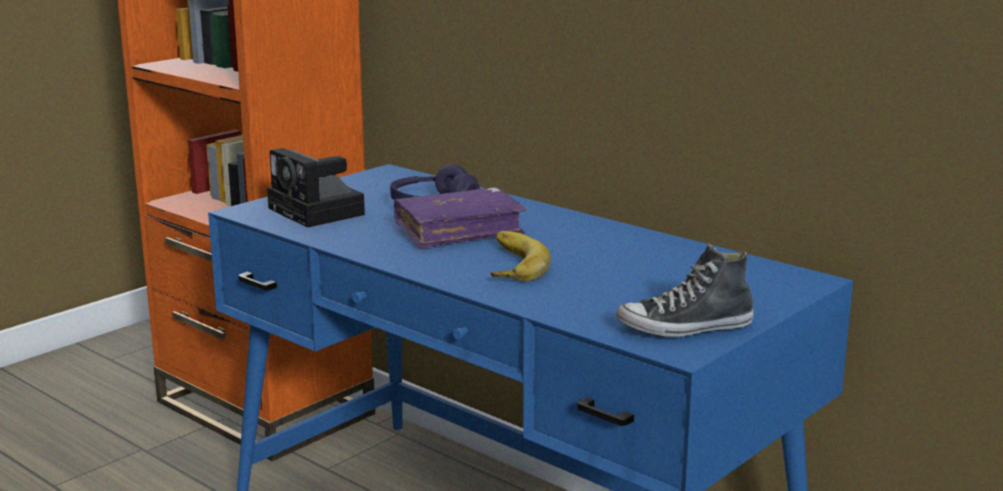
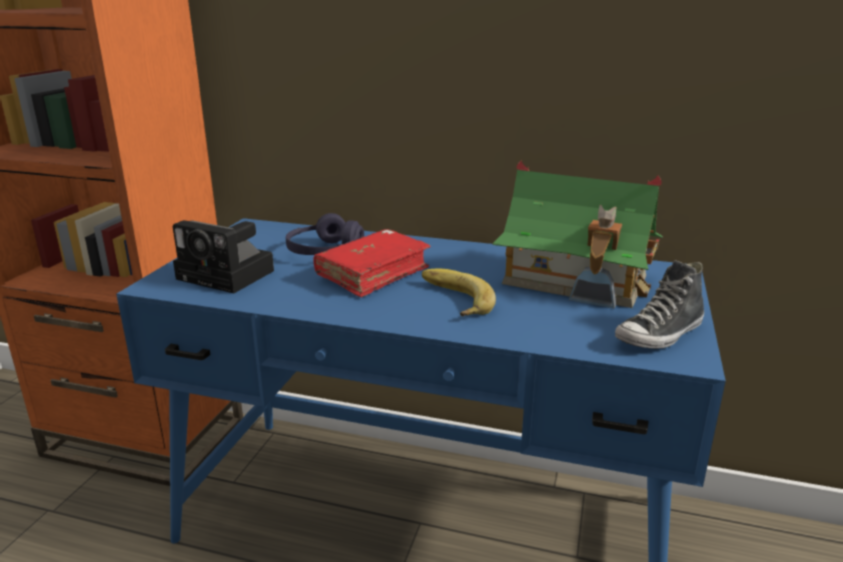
camera: 25 degrees left, 5 degrees up
(458, 231) = (373, 273): purple book -> red book
(670, 269) = (576, 280): none -> toy house

